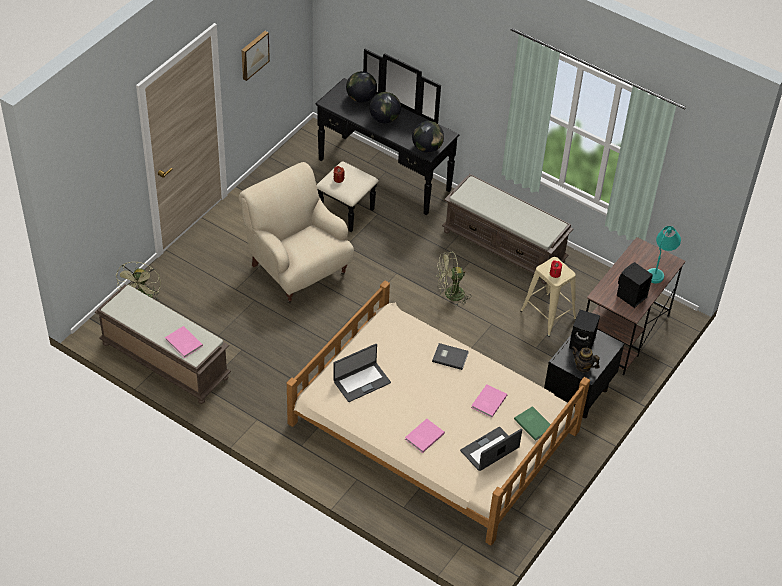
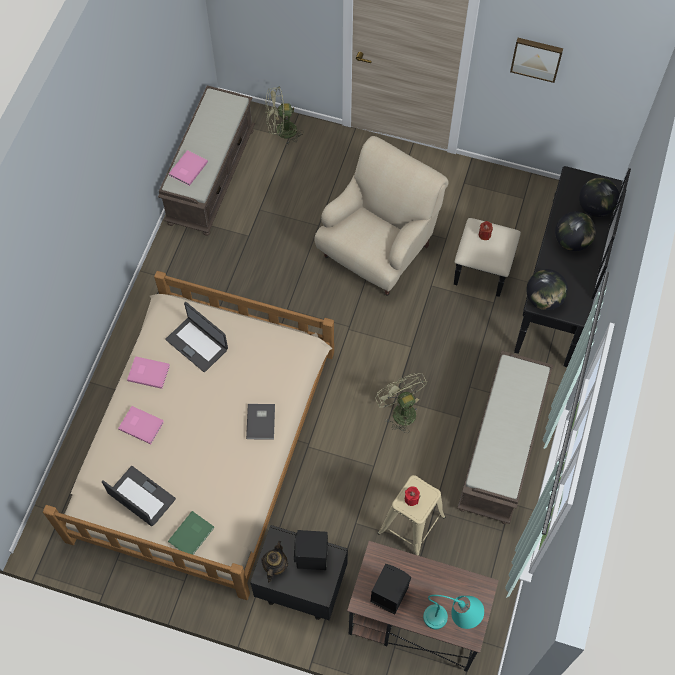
camera: 75 degrees right, 15 degrees up
(488, 401) = (209, 478): pink book -> pink book (148, 372)

